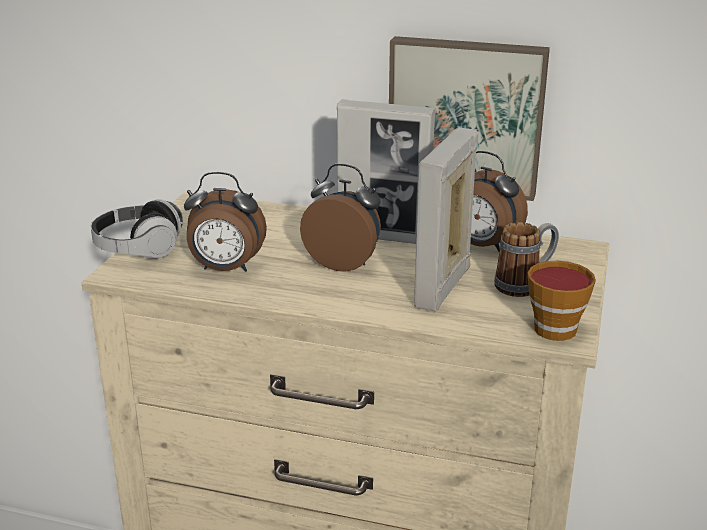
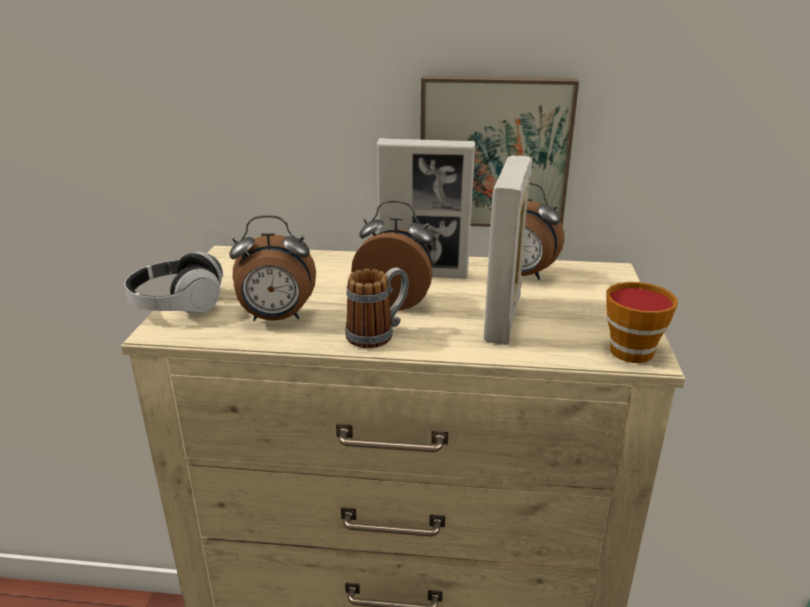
camera: 10 degrees left, 0 degrees up
(525, 284) = (579, 309): mug -> mug (378, 334)

